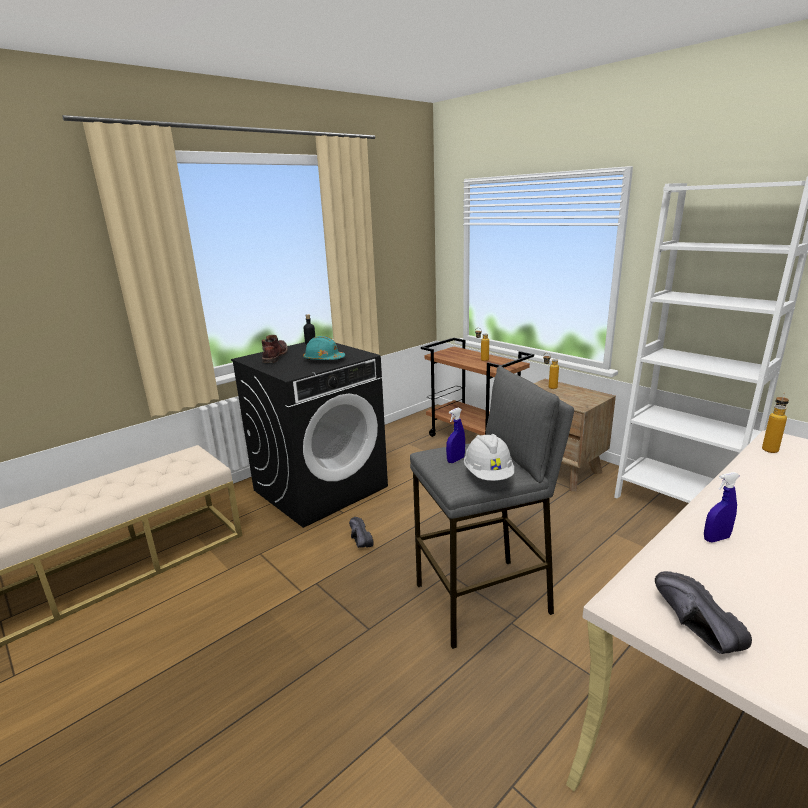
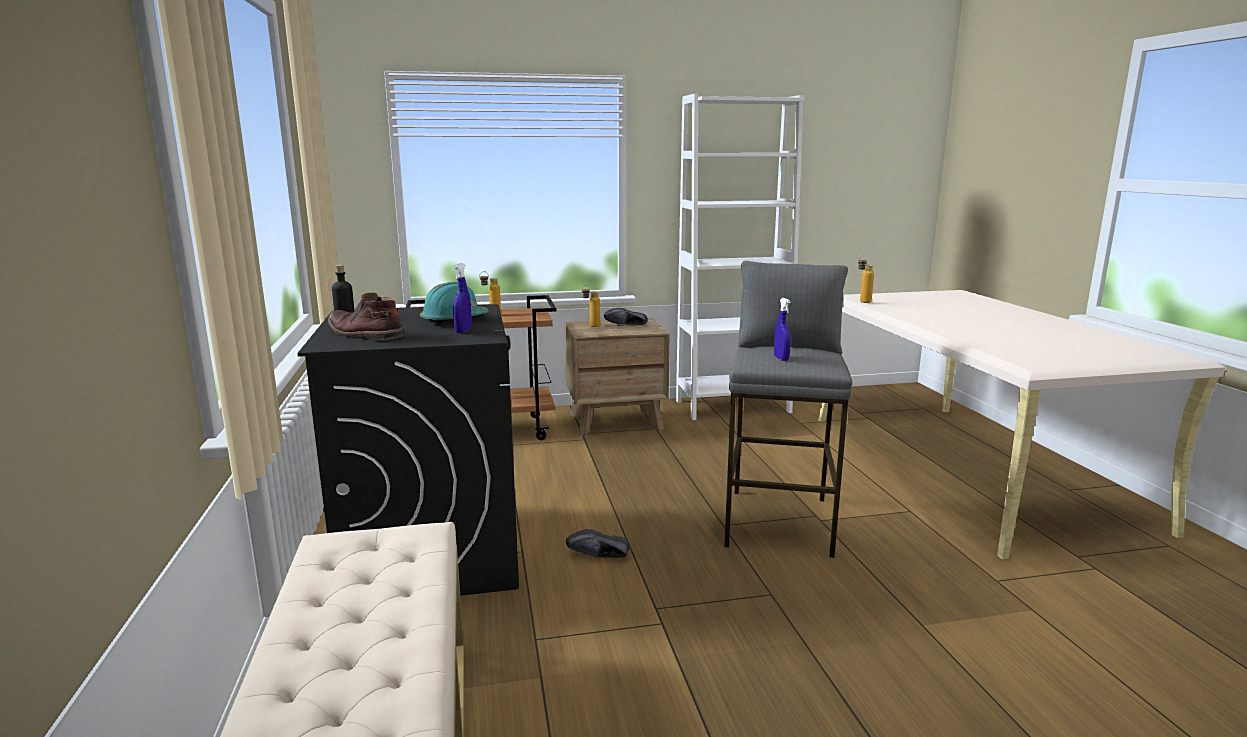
camera: 60 degrees left, 5 degrees down
(488, 475) = (825, 356): white hard hat -> none
(691, 627) = (1066, 362): black shoe -> black shoe (626, 325)
(716, 539) = (972, 337): blue spray bottle -> blue spray bottle (463, 331)

